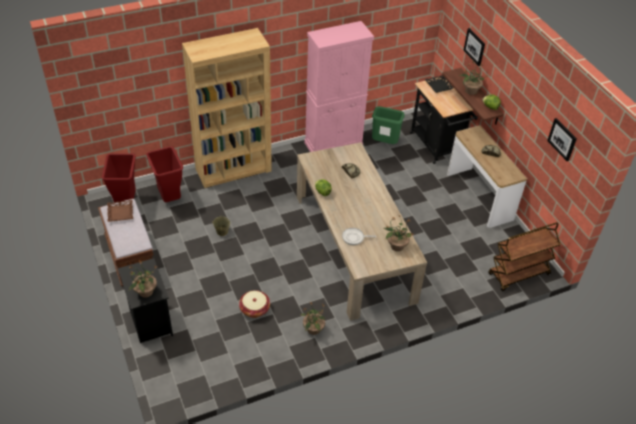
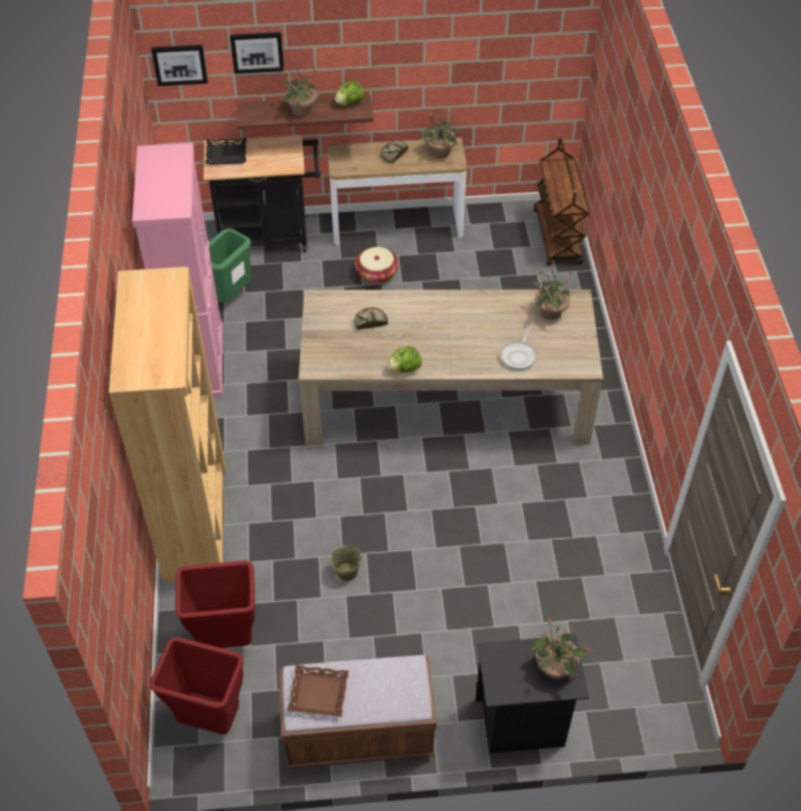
camera: 70 degrees left, 5 degrees up
(254, 309) = (535, 561): basket -> basket (376, 273)
(313, 329) = (595, 494): potted plant -> potted plant (440, 152)
(562, 139) = (506, 41): picture -> picture (180, 64)

